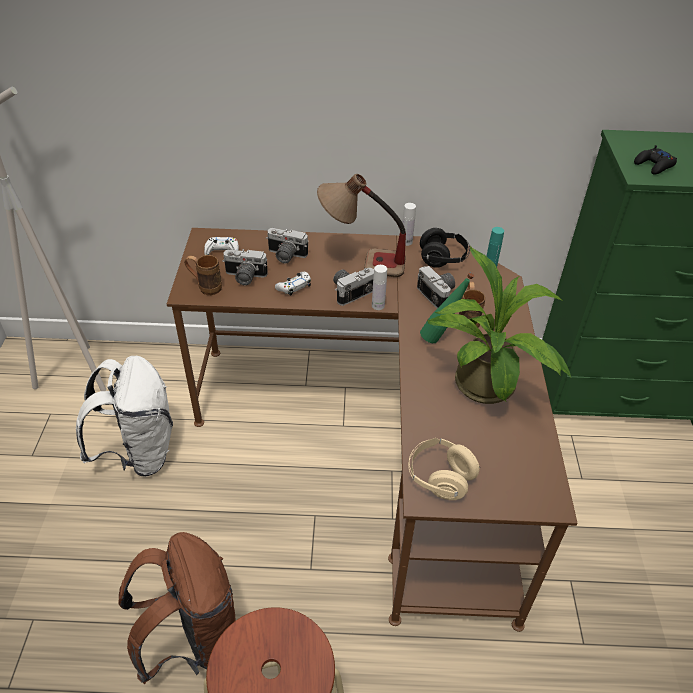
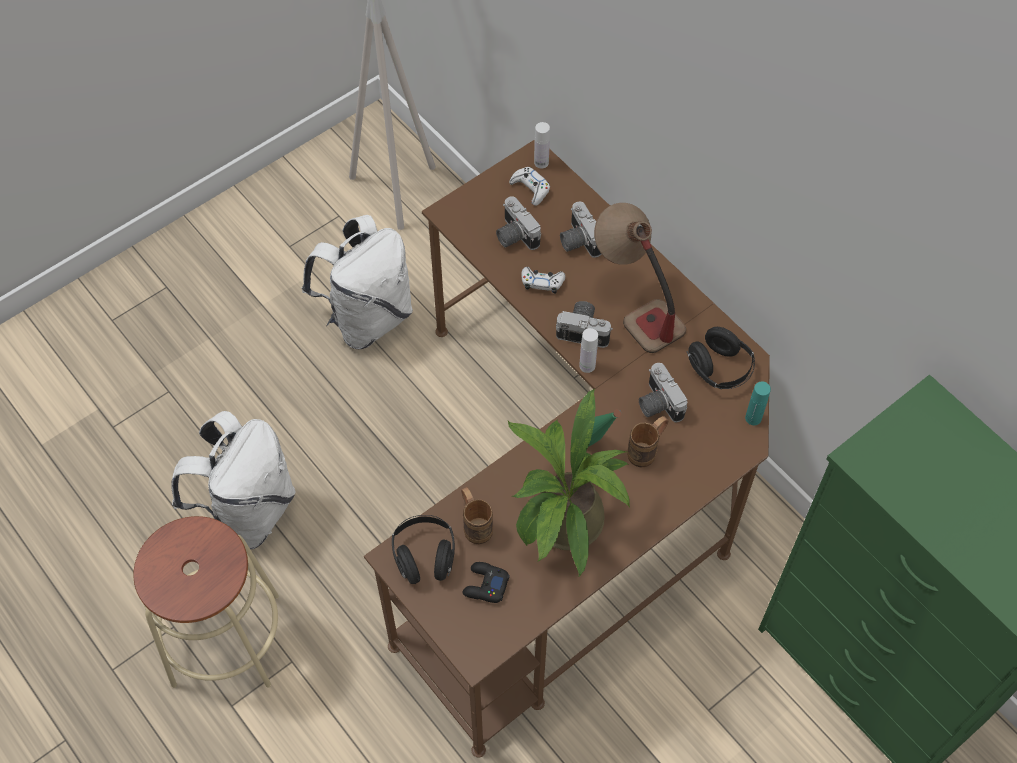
camera: 50 degrees right, 15 degrees up
(193, 638) = (248, 510): brown backpack -> white backpack
(205, 287) = (470, 219): brown mug -> brown mug (475, 524)
(406, 242) = (712, 319): white bottle -> white bottle (541, 162)
(438, 295) = (657, 403): camera -> camera turned 135 degrees clockwise
(440, 478) = (424, 556): beige headphones -> black headphones
(654, 165) = (896, 460): black game controller -> black game controller (485, 585)

